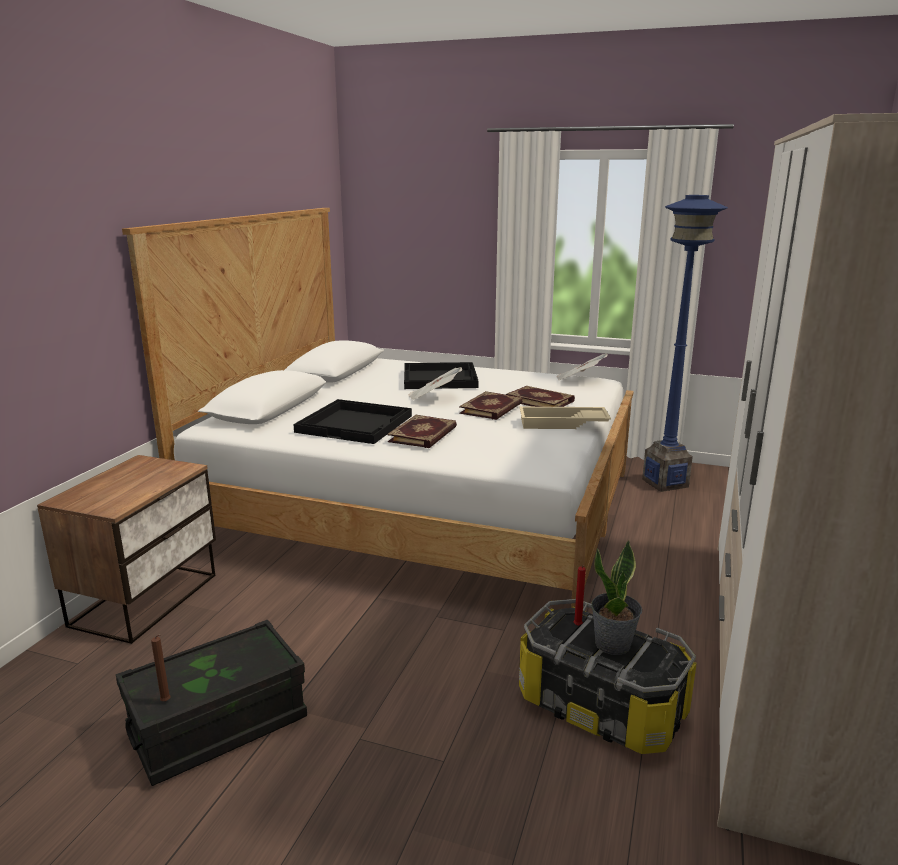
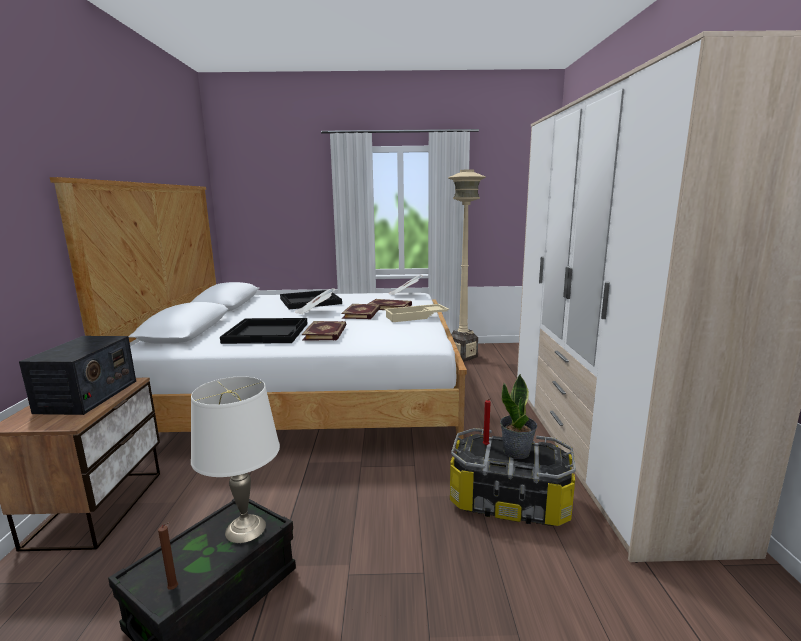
camera: 20 degrees left, 5 degrees down
(139, 479) = (87, 396): none -> radio
(255, 659) = (246, 528): none -> white table lamp
(665, 483) = (462, 356): blue floor lamp -> beige floor lamp

